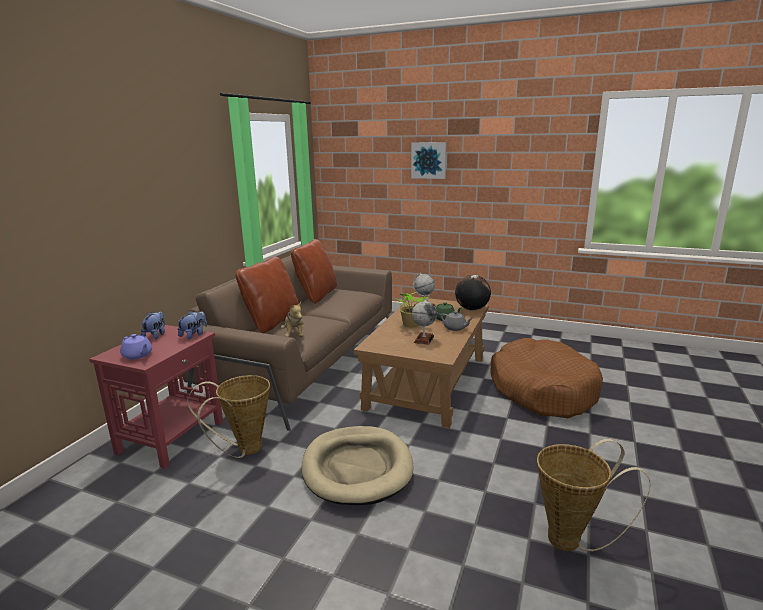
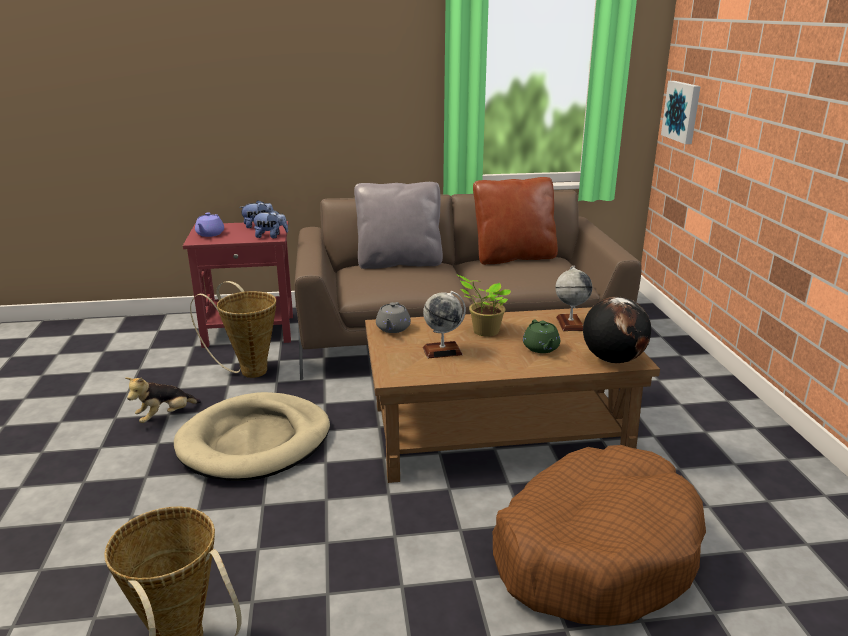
camera: 60 degrees right, 5 degrees up
(272, 322) = (399, 263): brown pillow -> grey pillow
(294, 335) = (370, 281): plush toy -> plush toy (165, 416)
(429, 160) = (785, 74): picture -> picture (682, 111)
(455, 328) = (511, 363): grey teapot -> grey teapot (393, 328)

